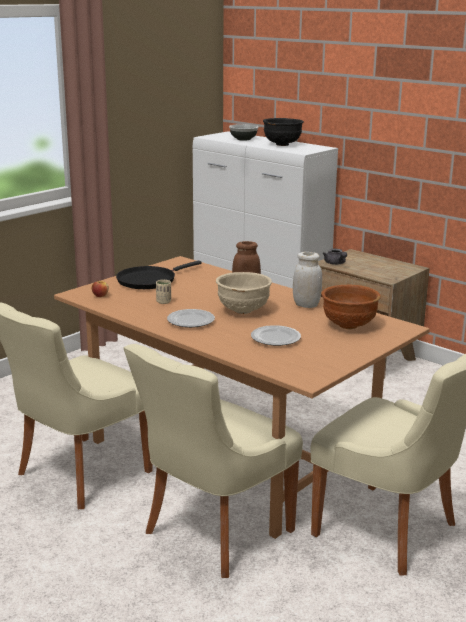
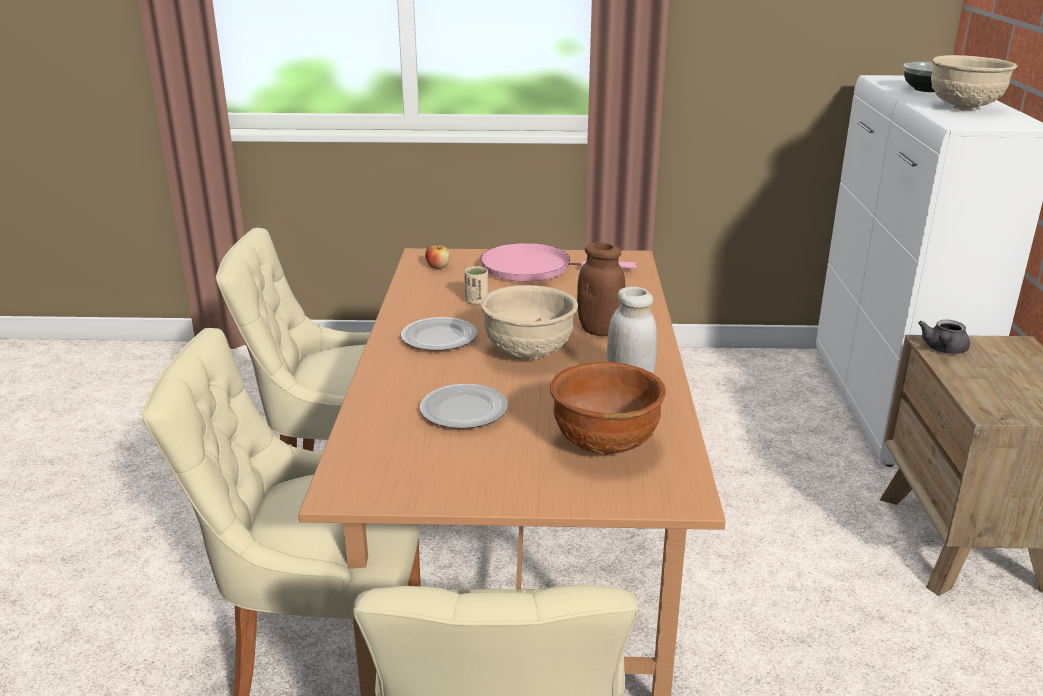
camera: 50 degrees right, 5 degrees up
(149, 280) = (532, 268): black frying pan -> pink frying pan
(283, 145) = (965, 108): black bowl -> beige bowl

